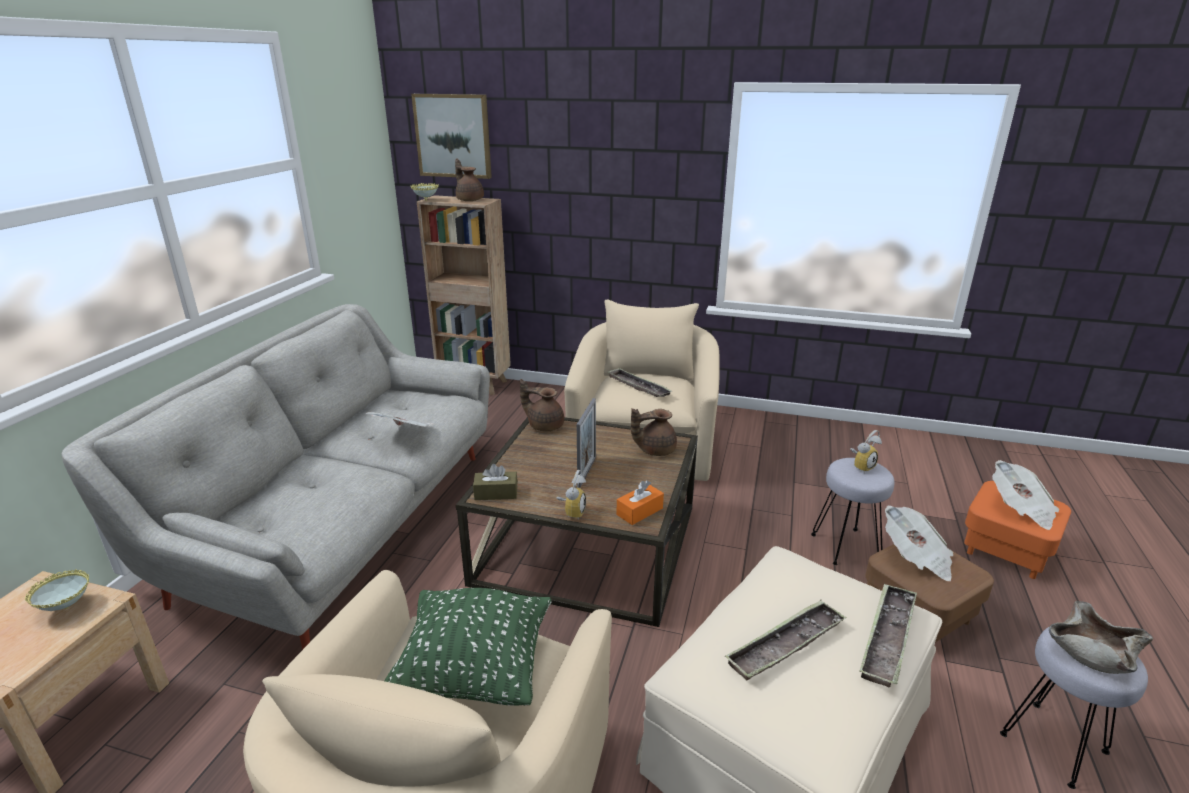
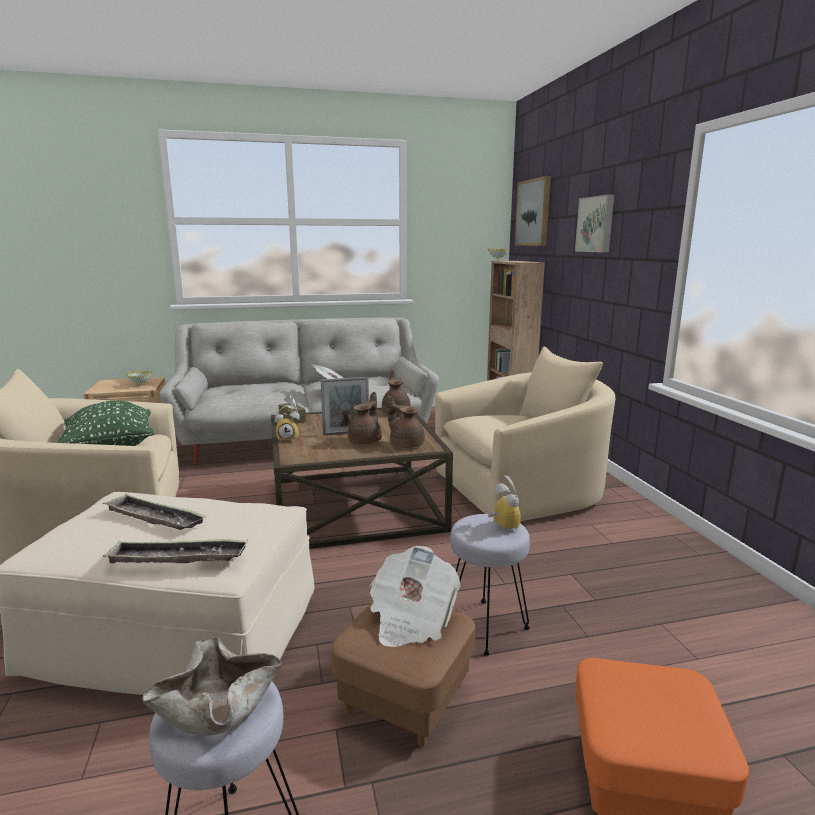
camera: 60 degrees right, 10 degrees down
(469, 200) = (522, 261): brown teapot -> brown teapot (366, 441)
(592, 160) = (596, 224): none -> picture
(638, 387) = (502, 420): tray -> none
(639, 511) = (307, 455): orange tissue box -> none
(861, 466) = (500, 527): alarm clock -> alarm clock turned 135 degrees counterclockwise
(1021, 509) = (641, 706): newspaper -> none

